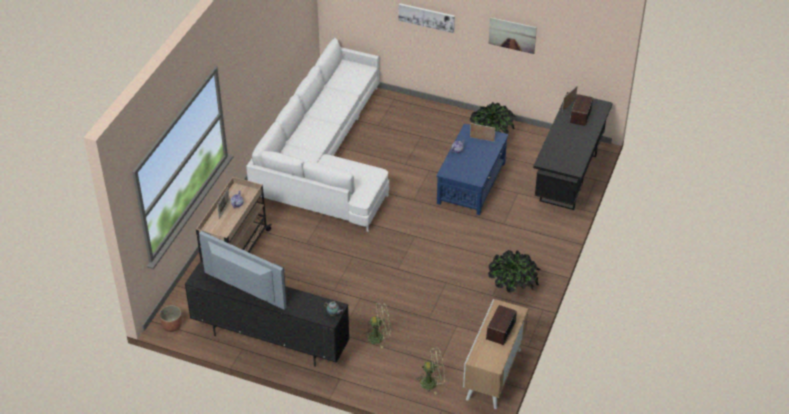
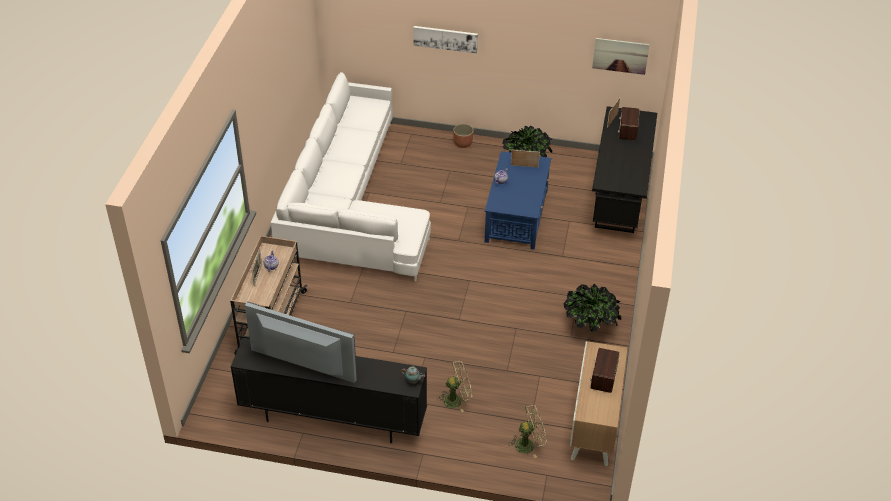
camera: 10 degrees left, 0 degrees up
(172, 326) = (215, 416): planter -> planter (463, 143)
(512, 35) = (543, 49): picture -> picture (620, 55)

